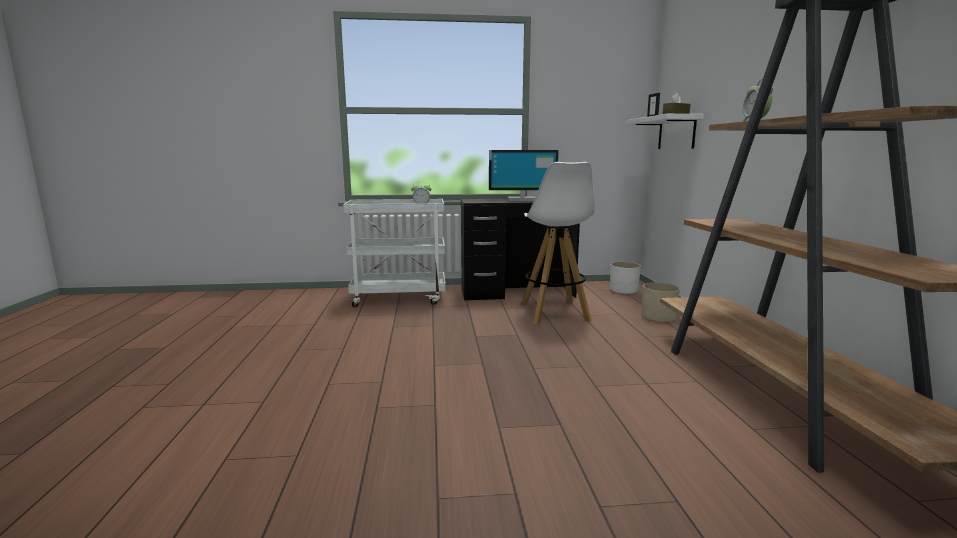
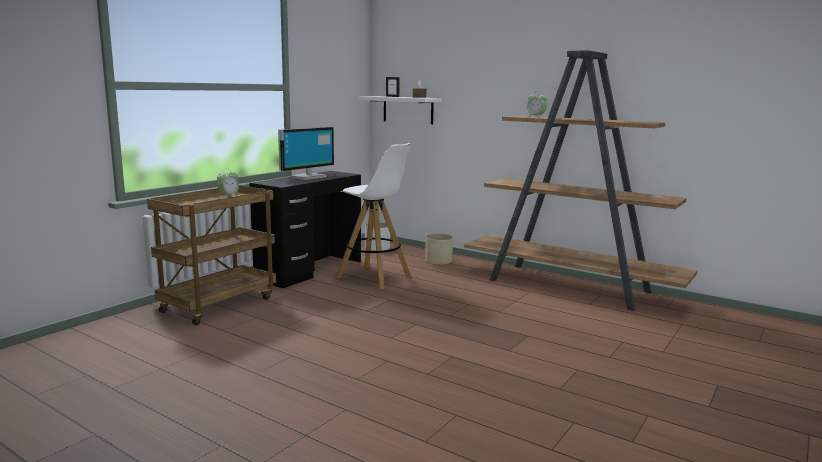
camera: 50 degrees left, 0 degrees up
(400, 298) = (219, 304): white cart -> brown cart

